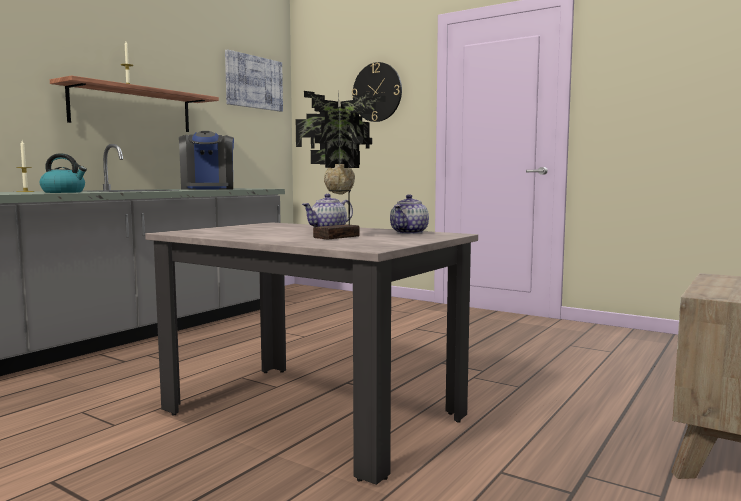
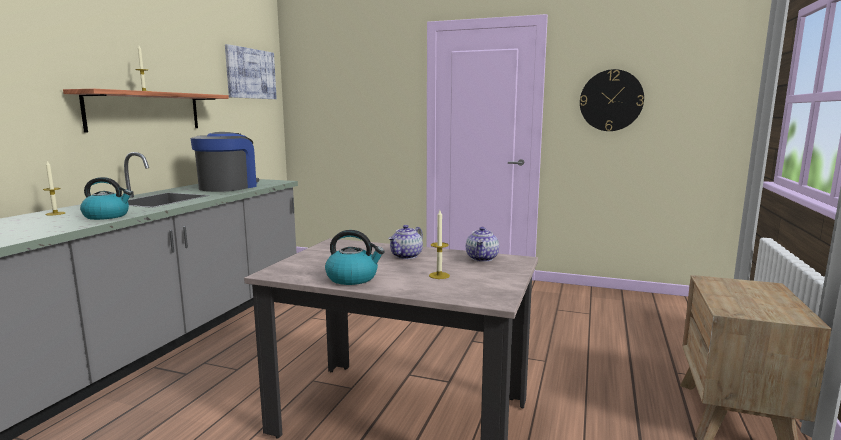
camera: 15 degrees left, 5 degrees up
(208, 189) = (228, 187): coffee machine -> coffee machine turned 135 degrees counterclockwise
(247, 236) = (353, 278): none -> kettle
(339, 237) = (439, 275): potted plant -> candle
(377, 92) = (369, 86): wall clock -> wall clock (611, 100)

